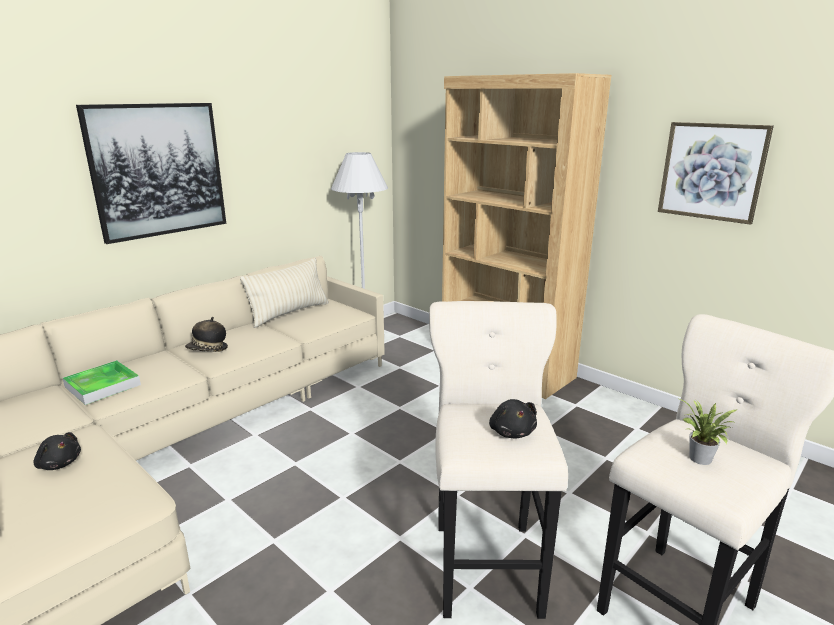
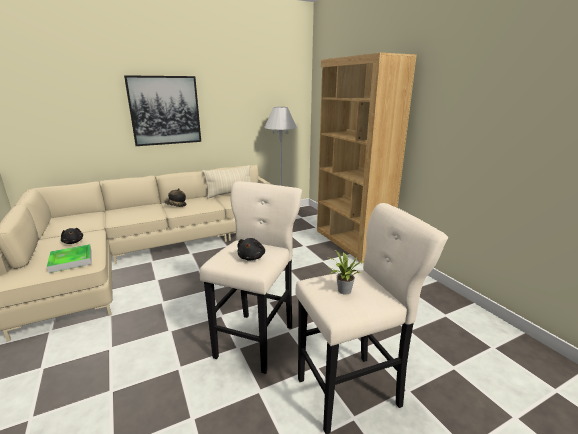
camera: 20 degrees right, 0 degrees up
(103, 386) = (118, 214): tray -> tray (71, 260)
(712, 171) = (471, 119): picture -> none

